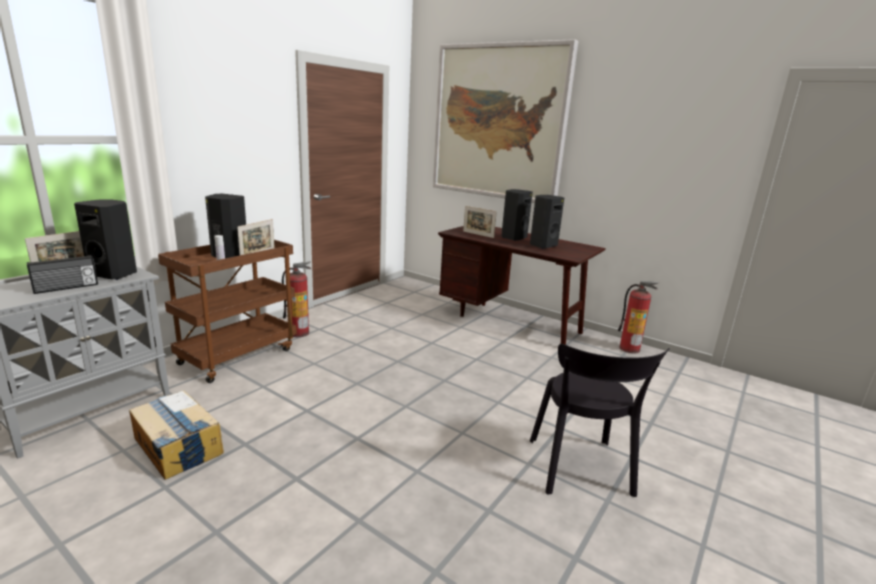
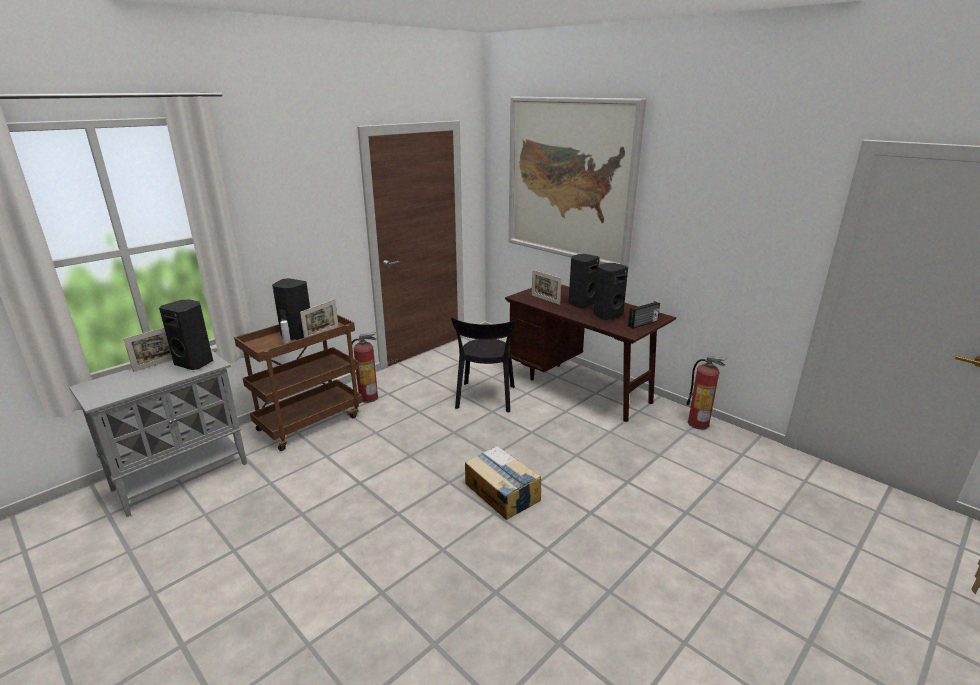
camera: 10 degrees right, 5 degrees up
(66, 288) = (156, 380): radio -> radio (643, 324)
(177, 446) = (247, 513): cardboard box -> cardboard box (502, 492)
(580, 470) = (594, 558): black chair -> black chair (485, 399)

